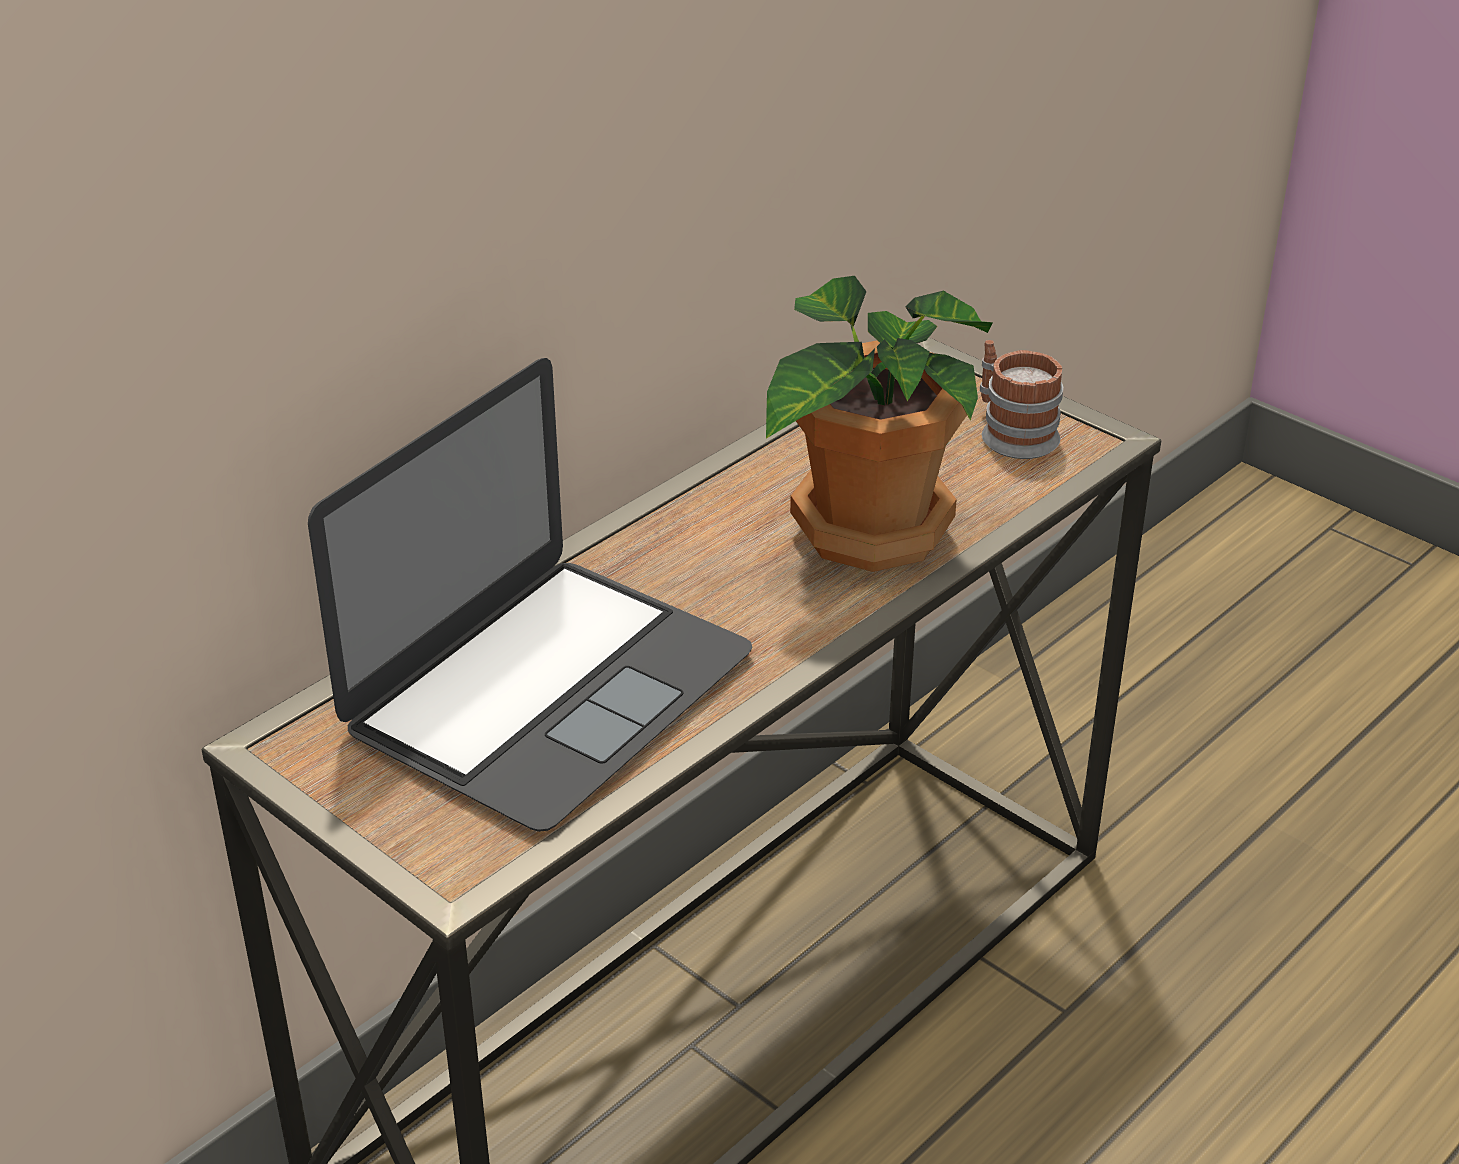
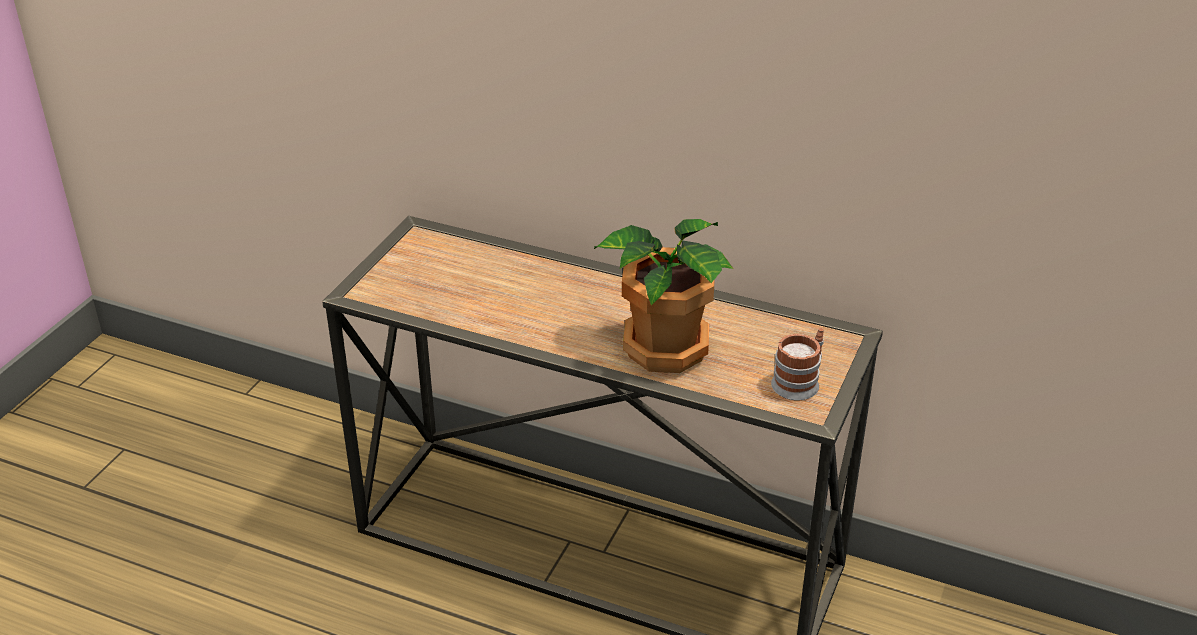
camera: 70 degrees right, 0 degrees up
(549, 689) = (484, 285): laptop -> none

